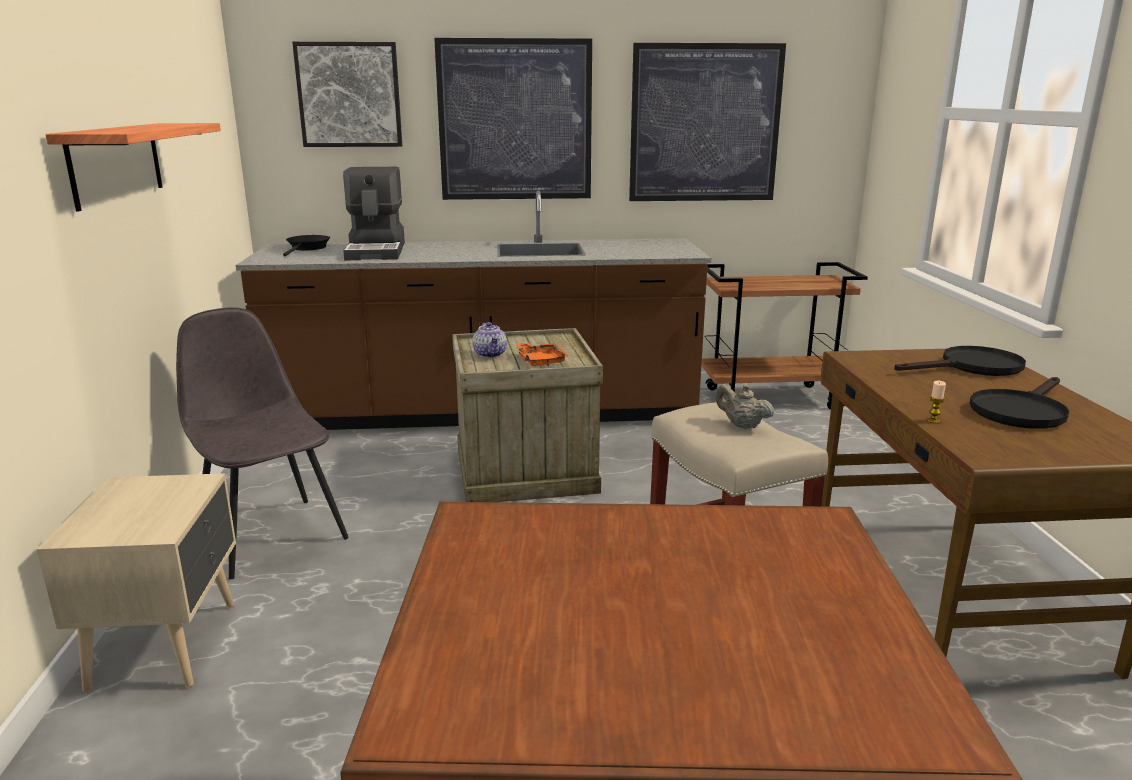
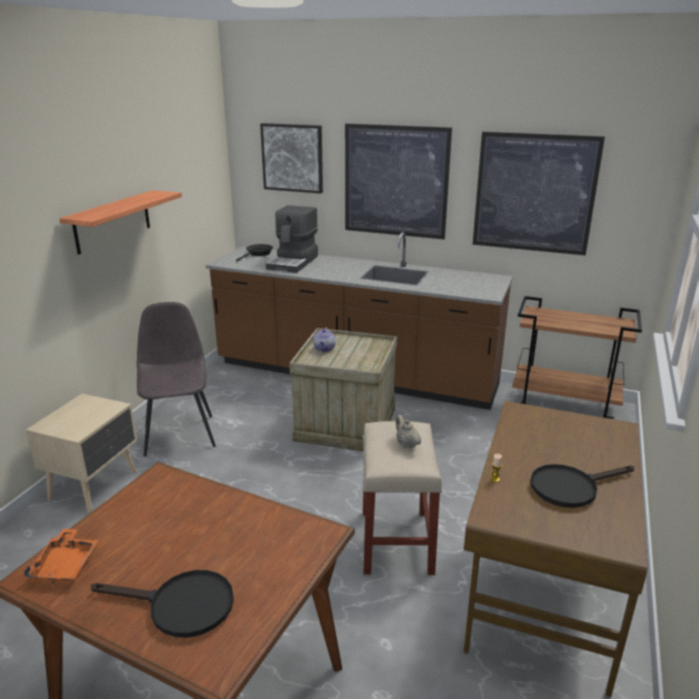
camera: 25 degrees right, 5 degrees up
(540, 361) = (348, 360): orange tray -> orange tray (66, 565)
(972, 367) = (594, 439): black frying pan -> black frying pan (180, 606)

